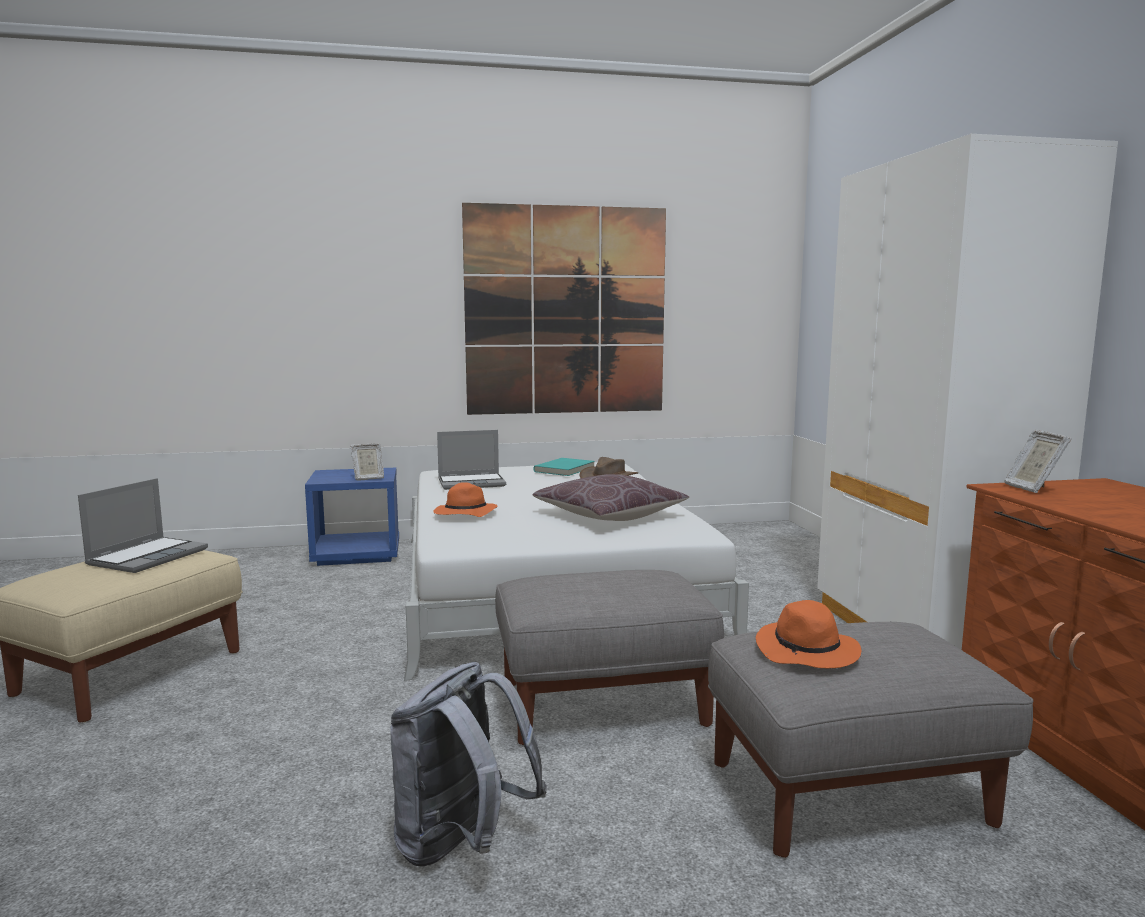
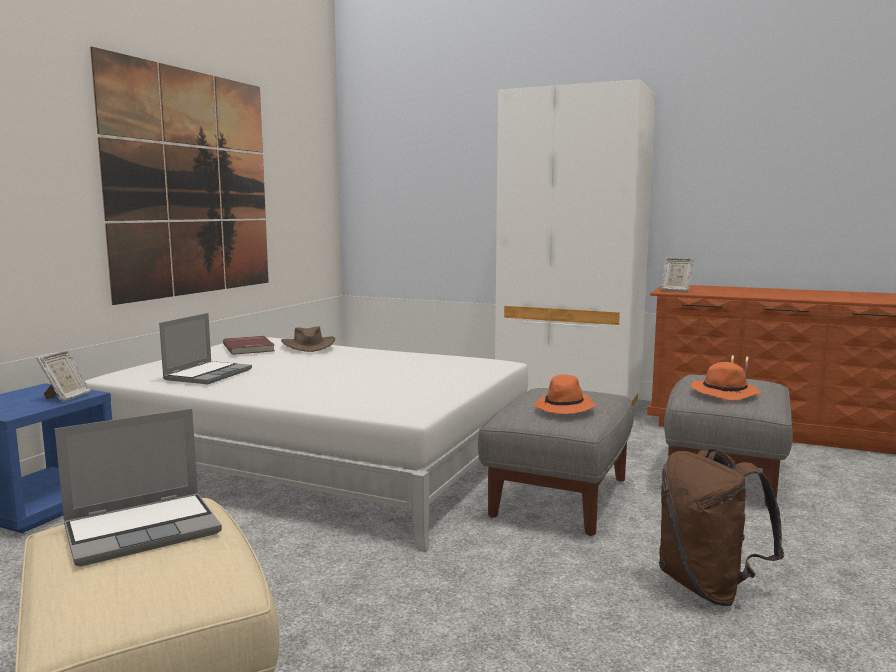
camera: 55 degrees left, 0 degrees up
(148, 556) = (144, 529): laptop -> laptop turned 90 degrees clockwise
(460, 845) = (708, 587): grey backpack -> brown backpack
(464, 514) = (319, 393): orange hat -> orange hat (565, 409)
(565, 469) = (249, 348): turquoise book -> red book
(609, 516) = (412, 367): brown pillow -> none

